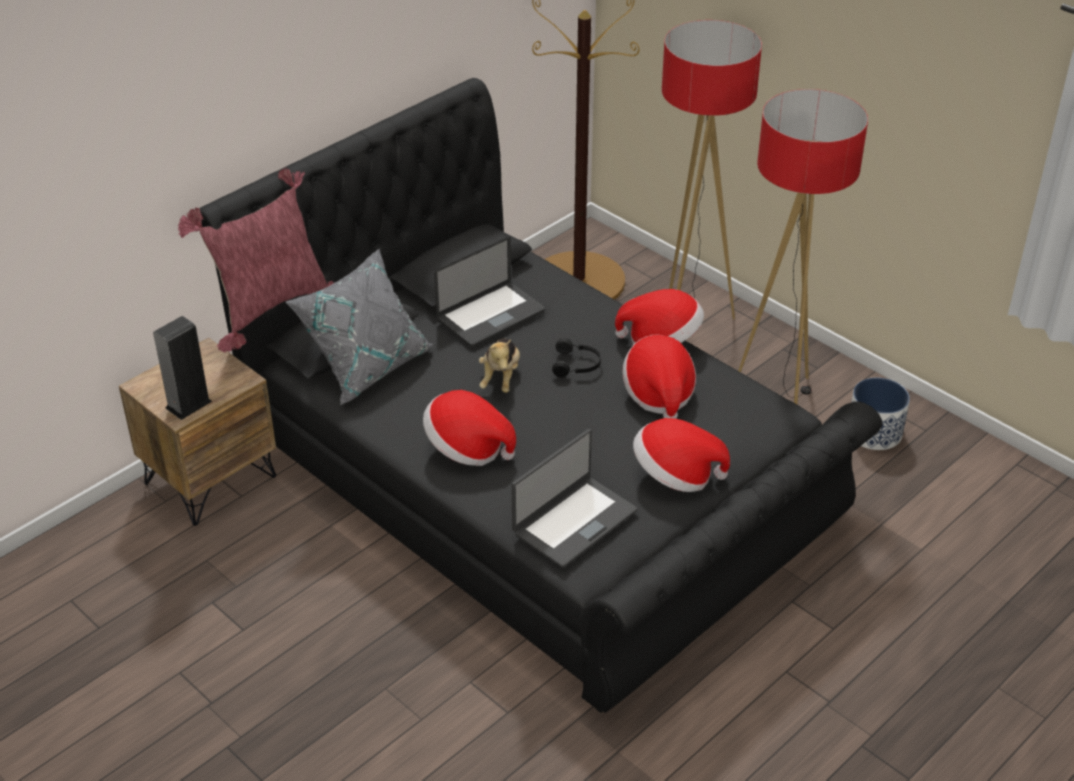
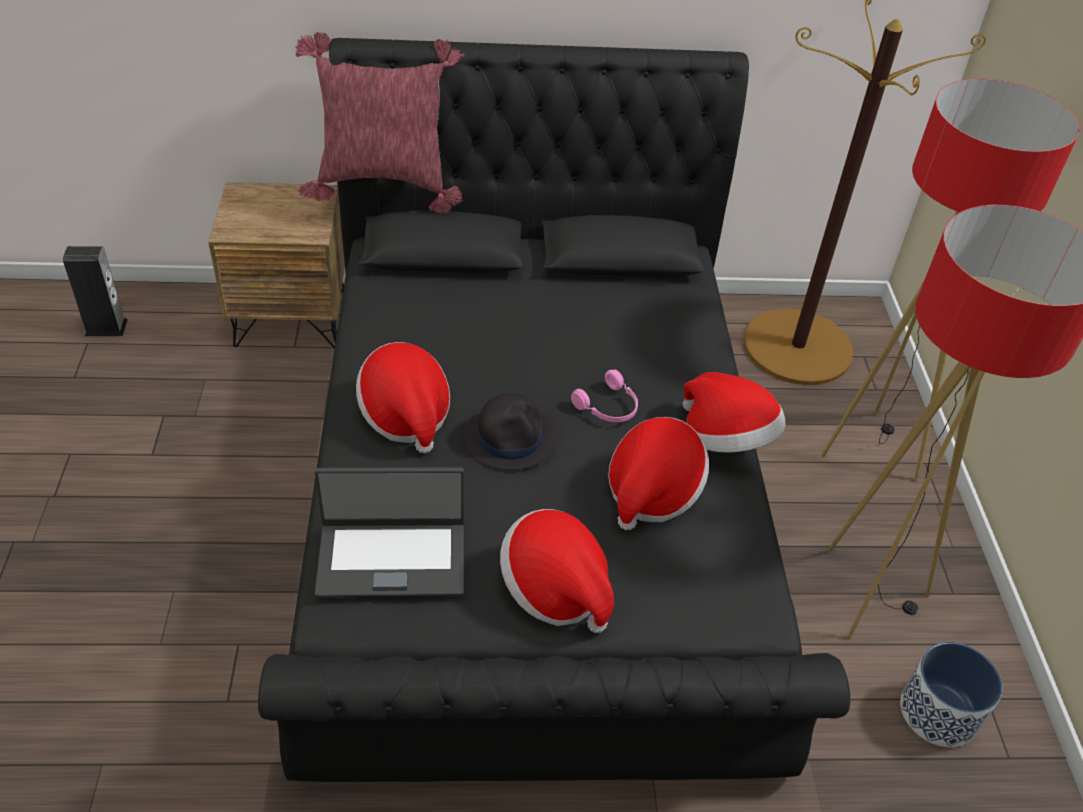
camera: 40 degrees right, 5 degrees up
(188, 404) = (247, 227): speaker -> speaker (106, 327)
(366, 365) = (431, 286): grey pillow -> none
(491, 316) = (593, 311): laptop -> none
(500, 378) = (525, 372): plush toy -> none
(546, 417) = (510, 437): none -> black hat
(577, 365) = (609, 407): black headphones -> pink headphones

